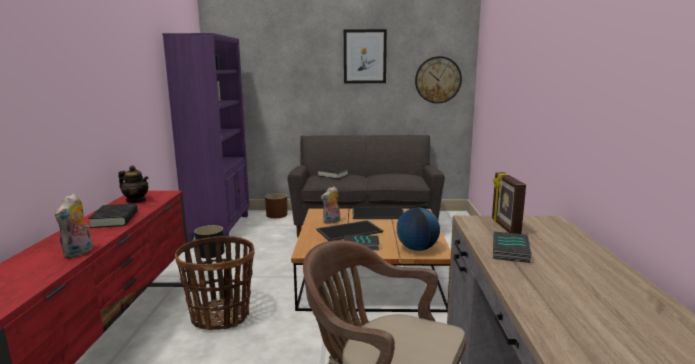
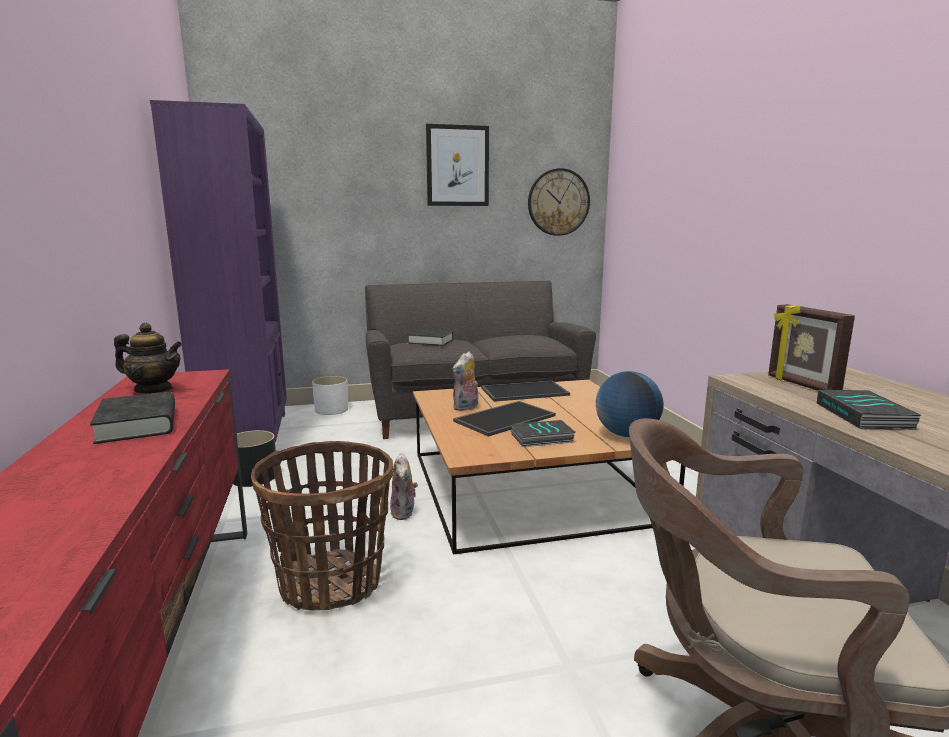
camera: 15 degrees left, 0 degrees up
(79, 253) = (109, 495): plush toy -> plush toy (404, 513)
(277, 215) = (331, 409): brown planter -> white planter

